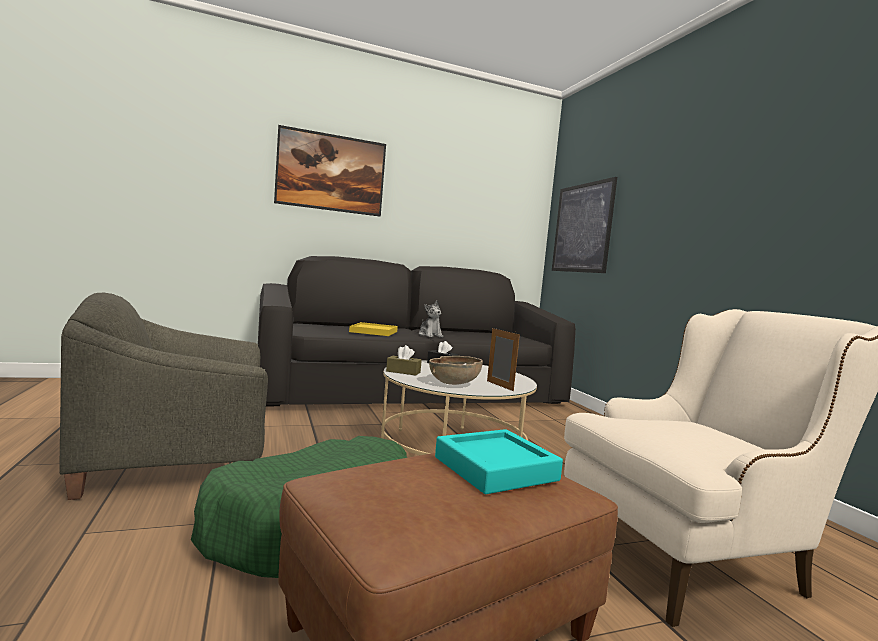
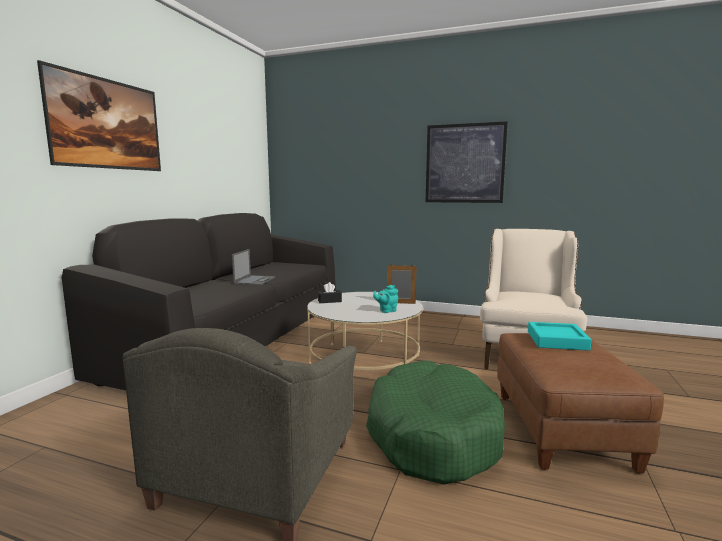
camera: 50 degrees left, 5 degrees up
(374, 332) = (215, 290): yellow tray -> none
(403, 372) = (341, 315): brown tissue box -> none
(430, 335) = (255, 280): plush toy -> laptop
(454, 383) = (386, 311): brown bowl -> turquoise teapot
(582, 228) = (312, 171): picture -> picture (464, 163)

